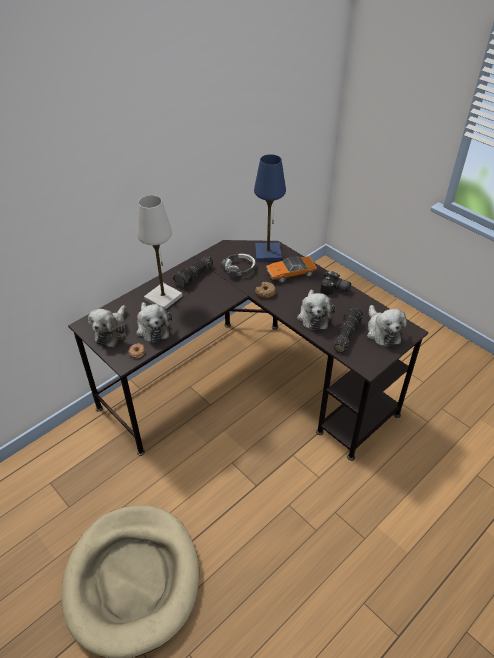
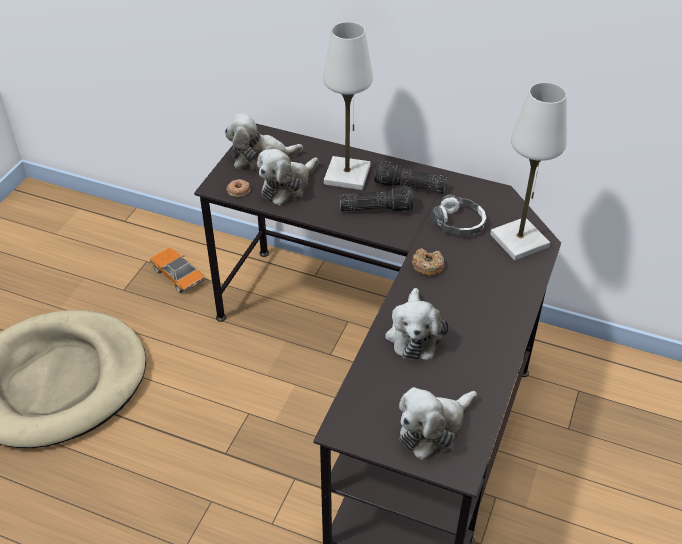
camera: 65 degrees right, 0 degrees up
(268, 253) = (519, 241): blue table lamp -> white table lamp
(290, 273) = (492, 279): toy car -> toy car (178, 275)
(313, 316) = (414, 334): plush toy -> plush toy turned 60 degrees counterclockwise
(335, 289) = (493, 342): camera -> none
(345, 334) = (396, 383): flashlight -> flashlight (377, 208)

